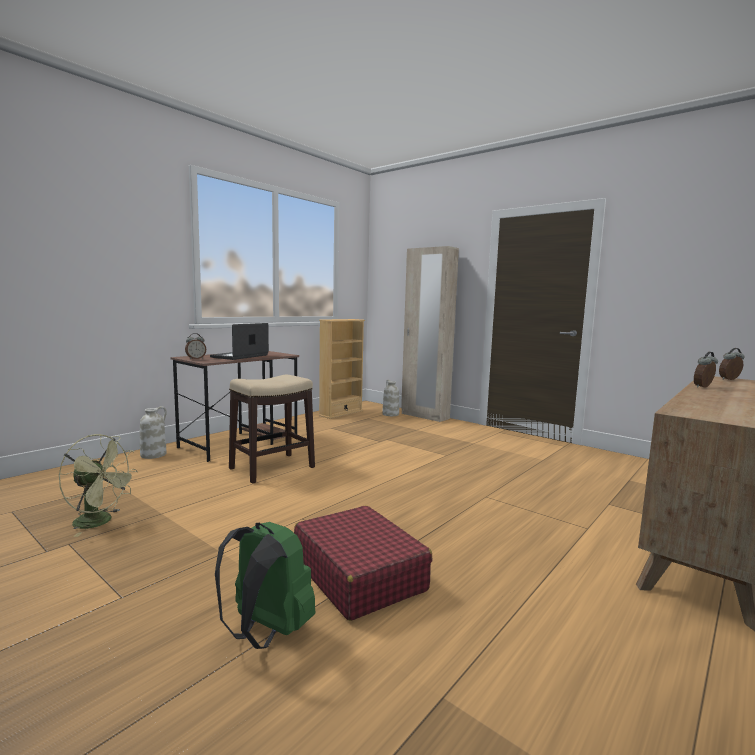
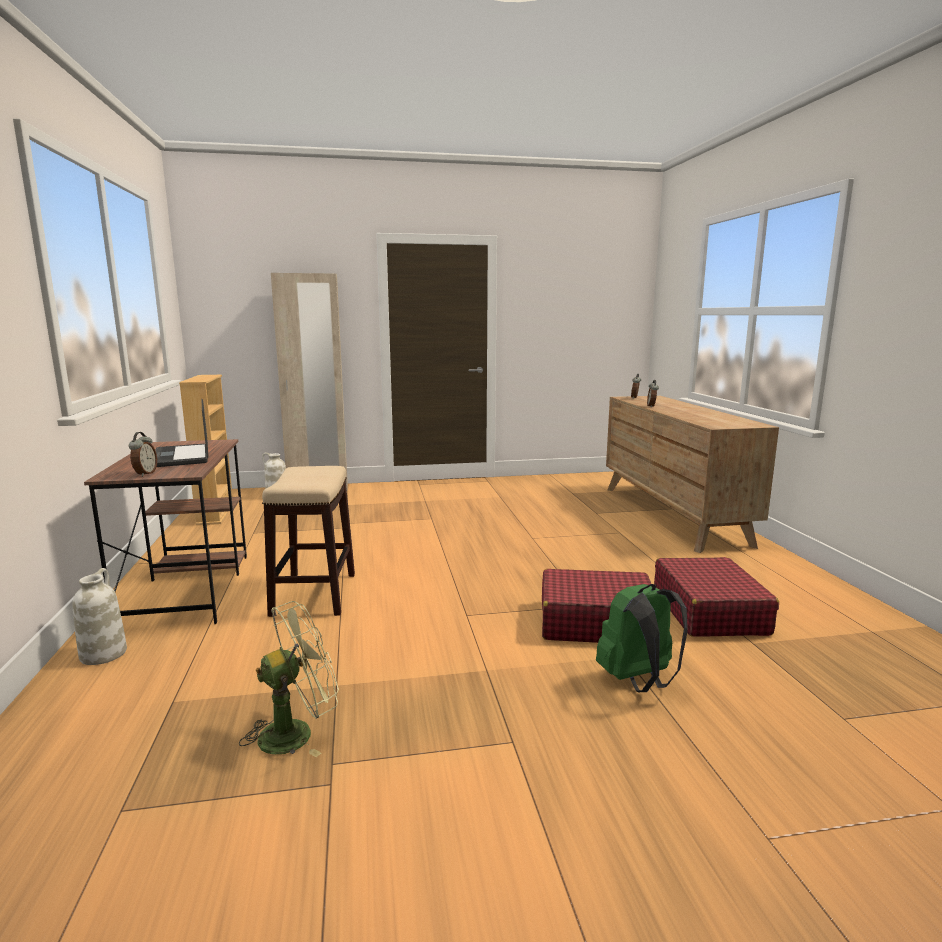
camera: 50 degrees left, 5 degrees up
(483, 638) = (709, 611): none -> red suitcase

